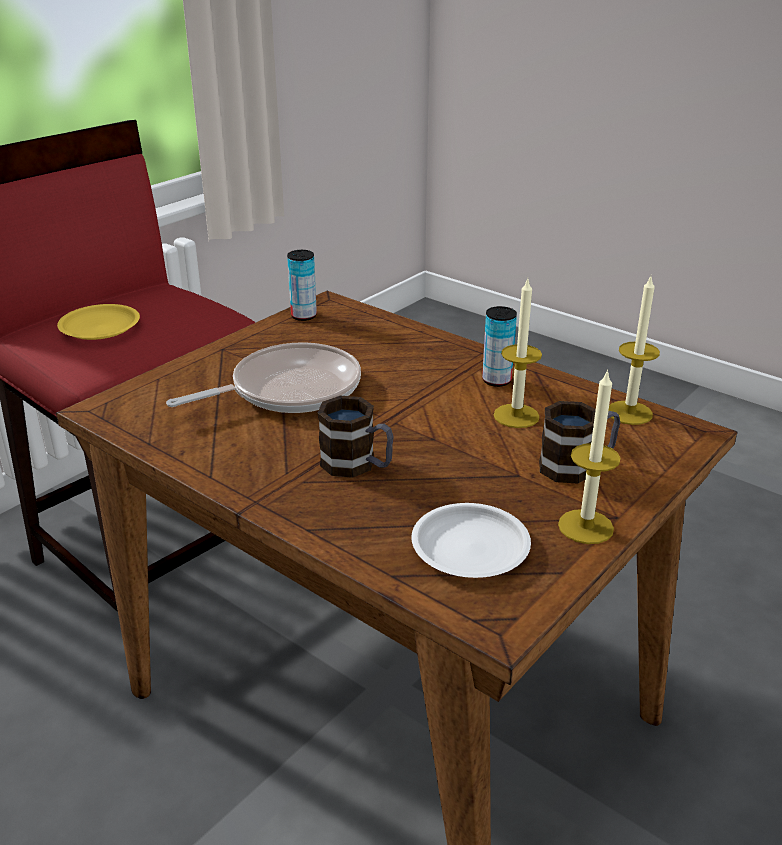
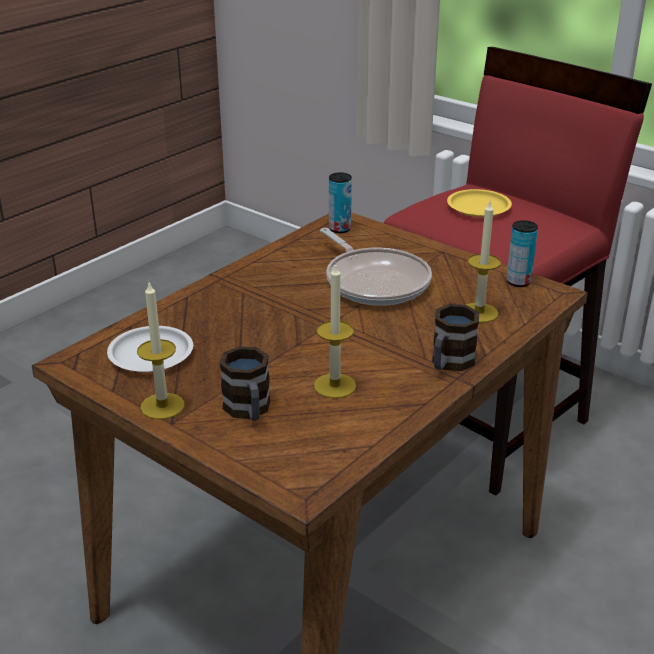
camera: 90 degrees right, 0 degrees up
(357, 465) = (260, 312): mug -> mug (449, 363)
(496, 380) = (402, 379): can -> can (339, 229)
(629, 413) = (342, 453): candle -> candle (479, 312)

